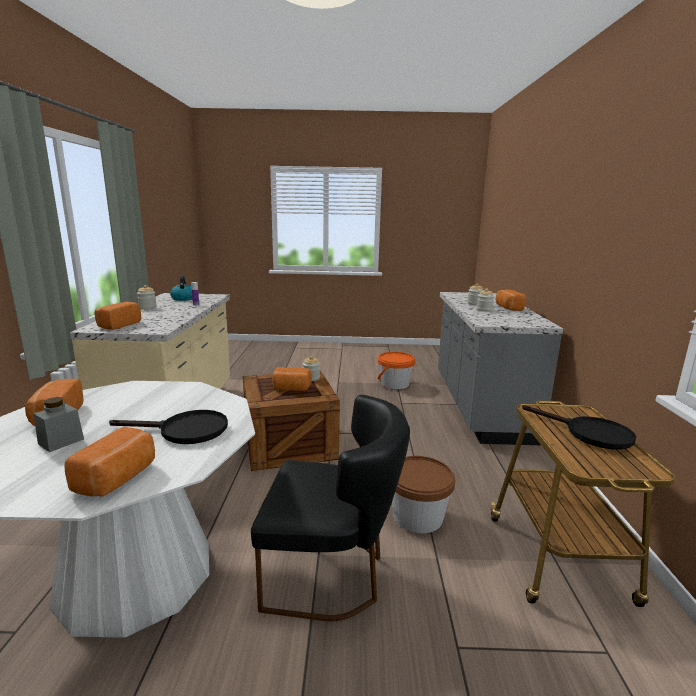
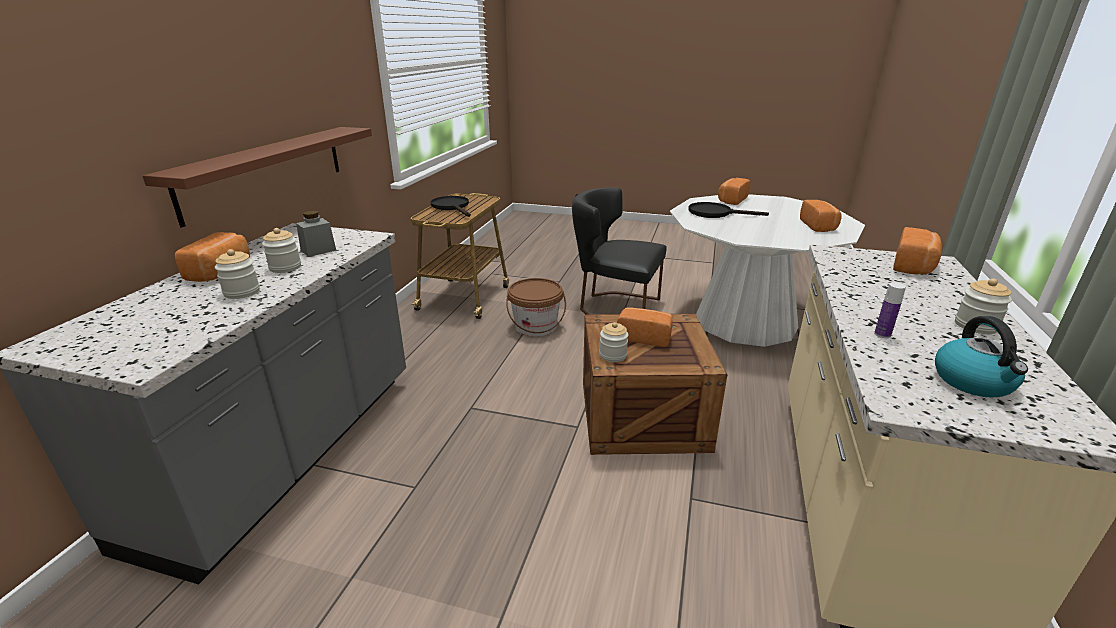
camera: 165 degrees left, 10 degrees up
(61, 441) = (788, 214): grey jar -> grey jar (318, 250)
(394, 384) = (360, 574): orange bucket -> none
(572, 286) = (266, 170): none -> brown shelf

